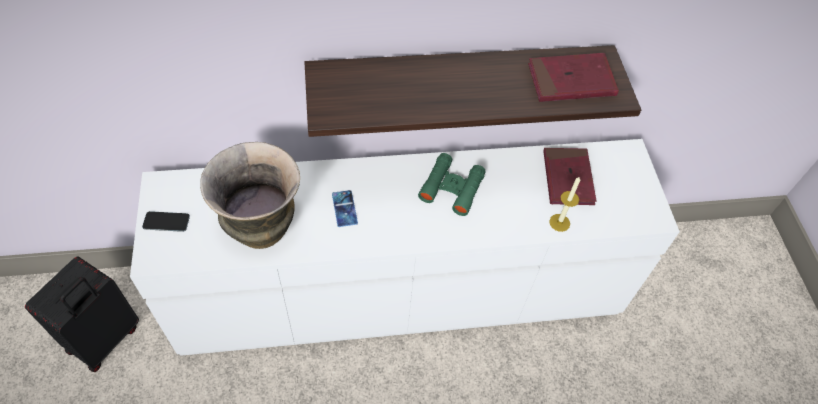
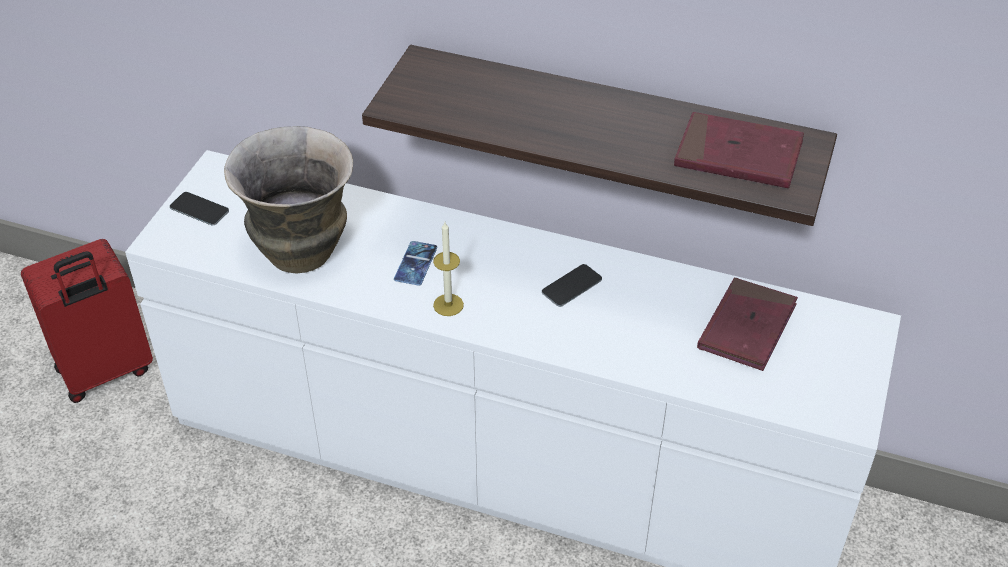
camera: 30 degrees right, 10 degrees down
(105, 339) = (105, 372): black suitcase -> red suitcase
(452, 188) = (571, 286): green binoculars -> phone
(559, 222) = (697, 376): candle -> candle (448, 305)

